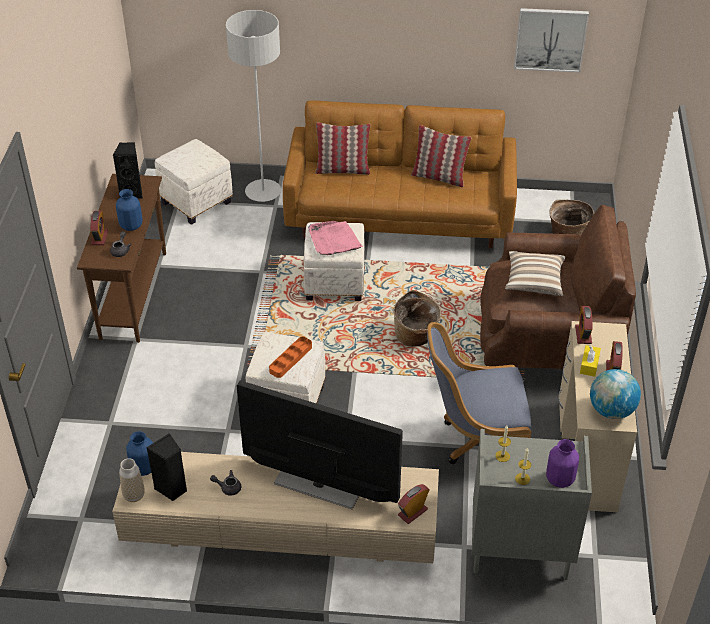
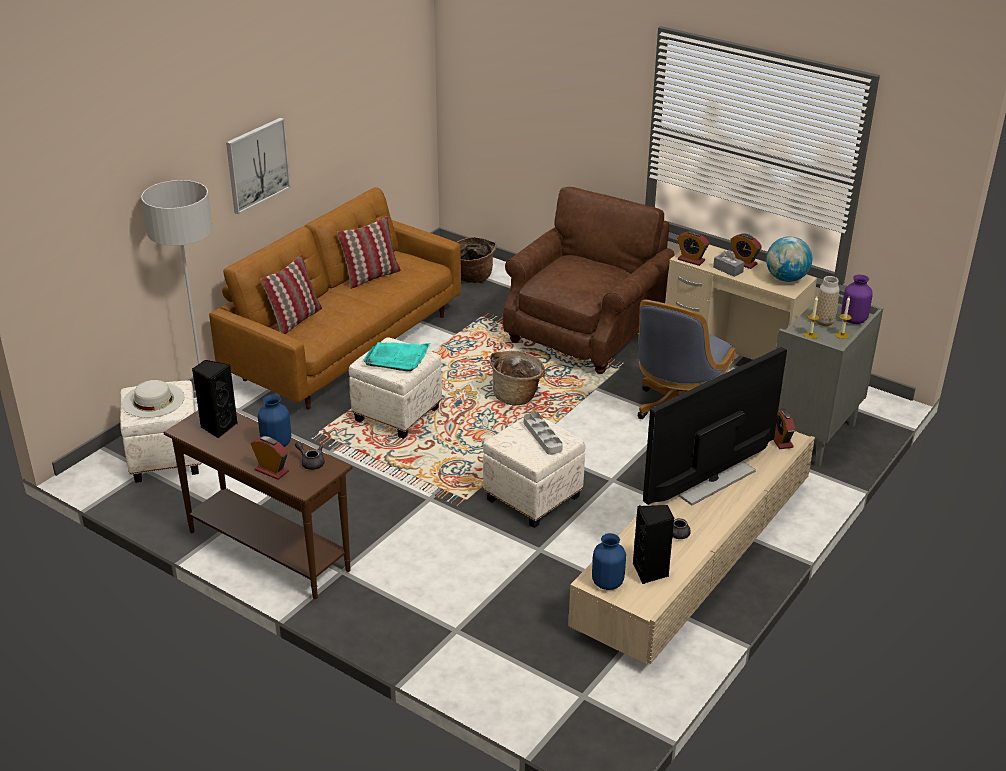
camera: 60 degrees left, 10 degrees down
(134, 495) = (642, 601): vase -> vase (824, 322)
(189, 157) = (153, 400): none -> white hat
(290, 359) = (542, 436): orange tray -> grey tray
(334, 240) = (397, 358): pink tray -> turquoise tray
(534, 282) = (576, 275): pillow -> none
(550, 39) = (382, 98): picture -> picture (257, 165)
(589, 365) = (728, 270): yellow tissue box -> grey tissue box

